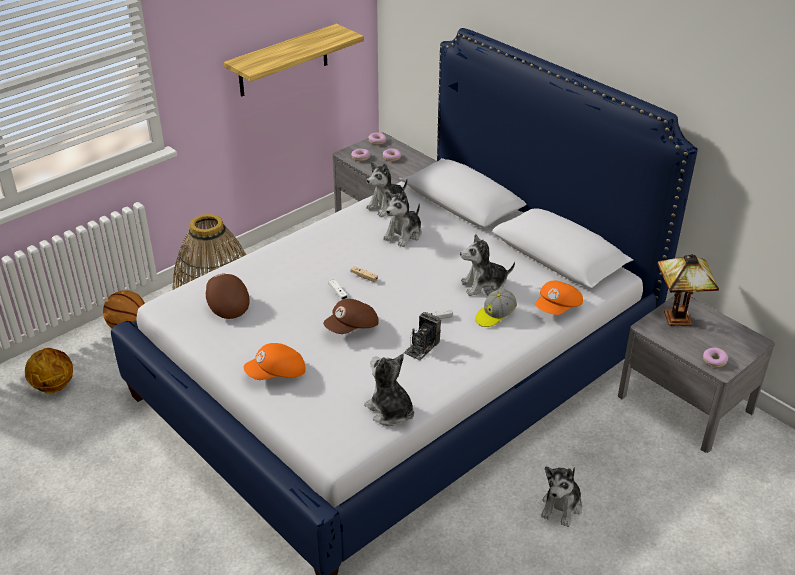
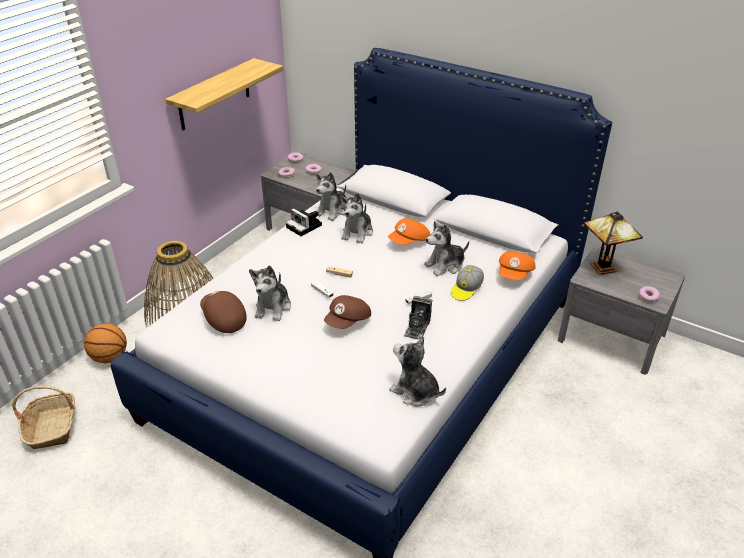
camera: 15 degrees left, 0 degrees up
(54, 386) = (52, 427): basketball -> basket
(277, 374) = (296, 376): orange cap -> orange cap (409, 241)
(350, 219) = (305, 227): none -> camera
(562, 506) = (555, 444): plush toy -> plush toy (273, 307)

